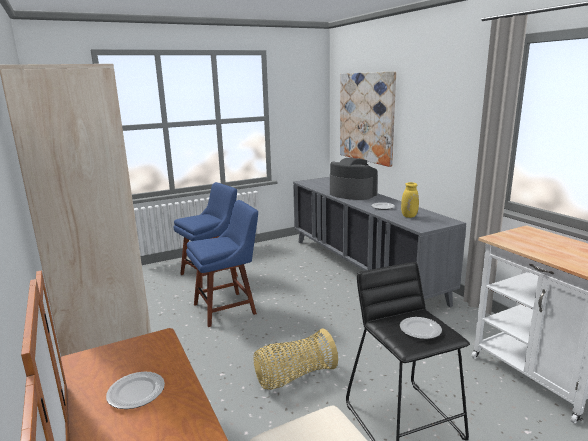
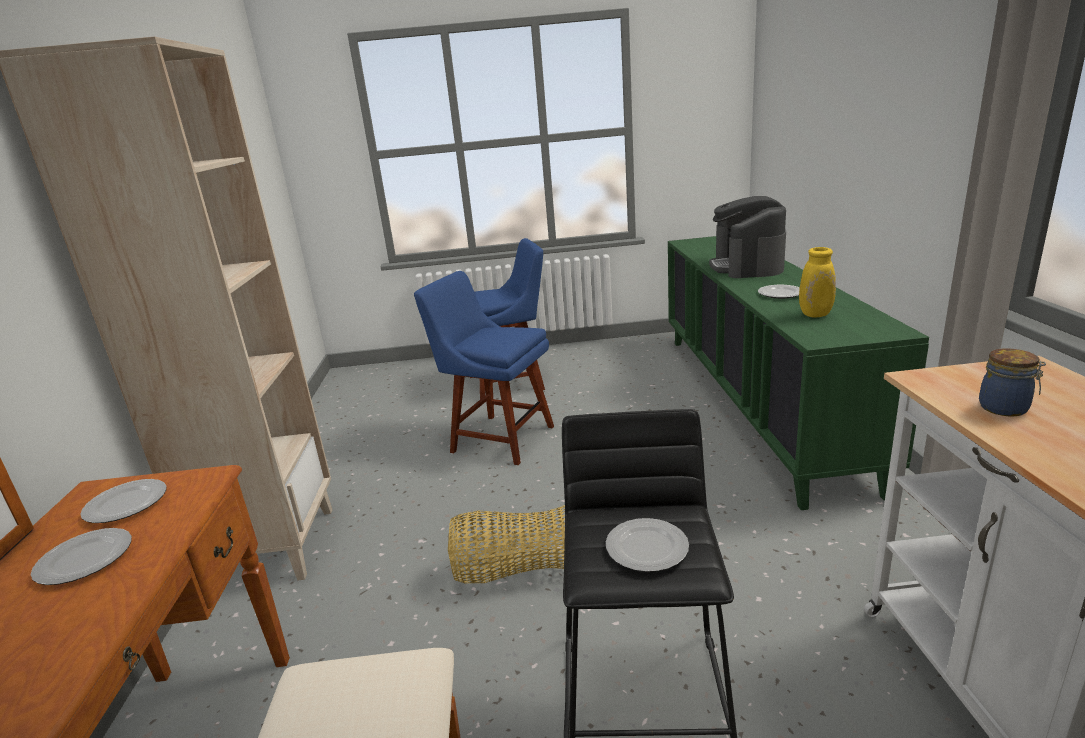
camera: 25 degrees right, 5 degrees up
(120, 361) = (126, 504): none -> plate
(228, 308) = (498, 438): blue chair -> blue chair turned 150 degrees counterclockwise
(352, 194) = (747, 266): coffee machine -> coffee machine turned 150 degrees counterclockwise
(362, 268) = (756, 401): grey cabinet -> green cabinet
(366, 117) = (800, 121): picture -> none
(534, 246) = (1005, 408): none -> jar

